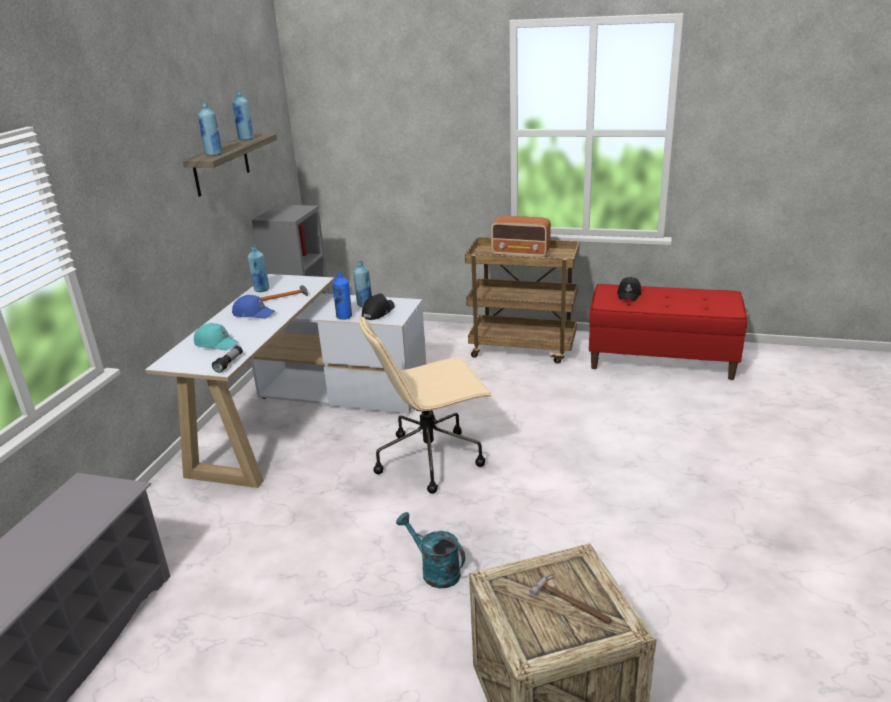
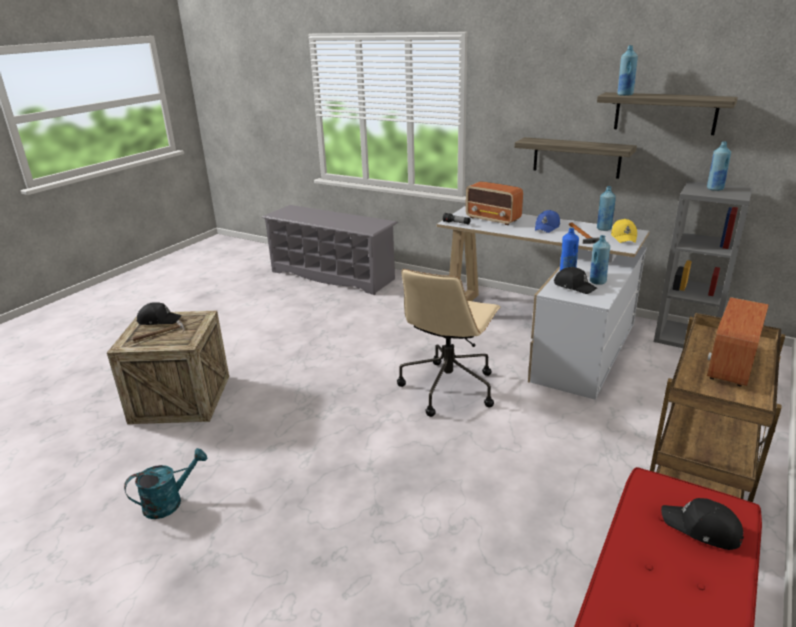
camera: 105 degrees right, 0 degrees up
(184, 243) = (576, 157): none -> shelf
(216, 343) = (493, 219): turquoise cap -> radio
(246, 139) = (701, 97): blue bottle -> blue bottle (714, 189)
(288, 281) = (624, 237): none -> yellow cap
(431, 458) = (448, 387): beige office chair -> beige office chair turned 150 degrees counterclockwise
(435, 570) = (313, 373): turquoise watering can -> turquoise watering can (169, 502)
(530, 630) = (159, 320): none -> black cap

